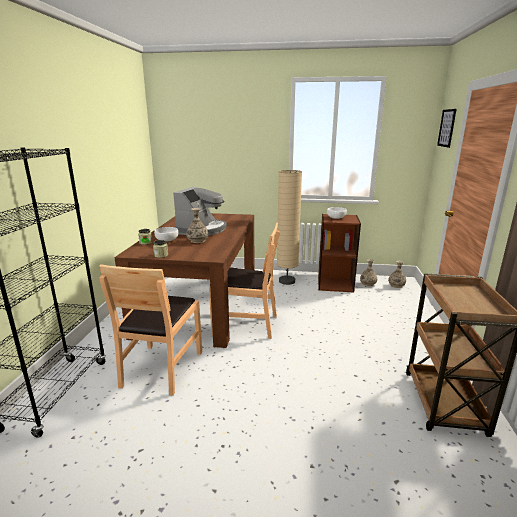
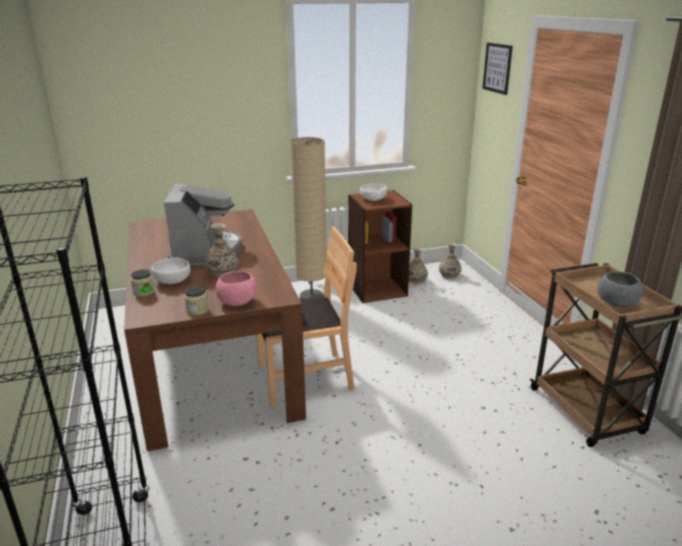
camera: 25 degrees left, 5 degrees up
(161, 368) = (240, 476): brown chair -> none
(187, 255) = (237, 302): none -> pink bowl
(465, 306) = (616, 303): none -> grey bowl

